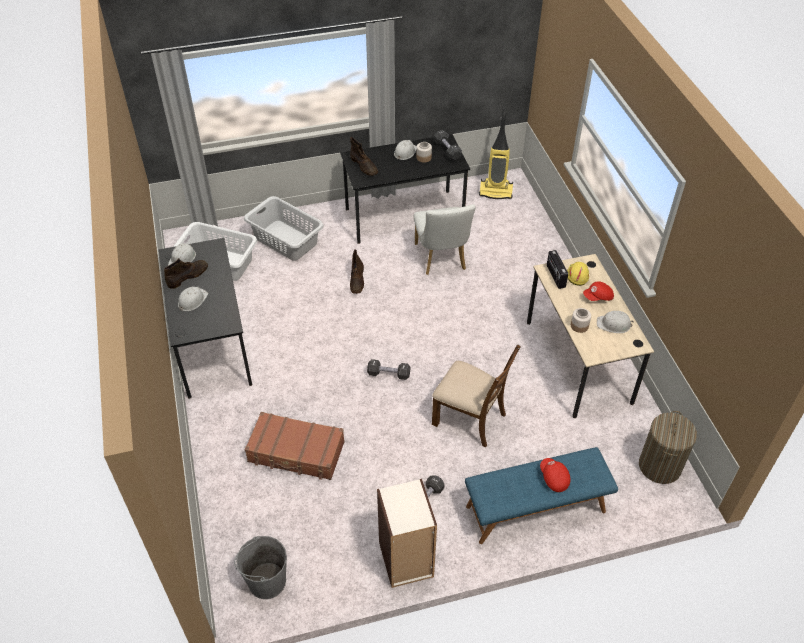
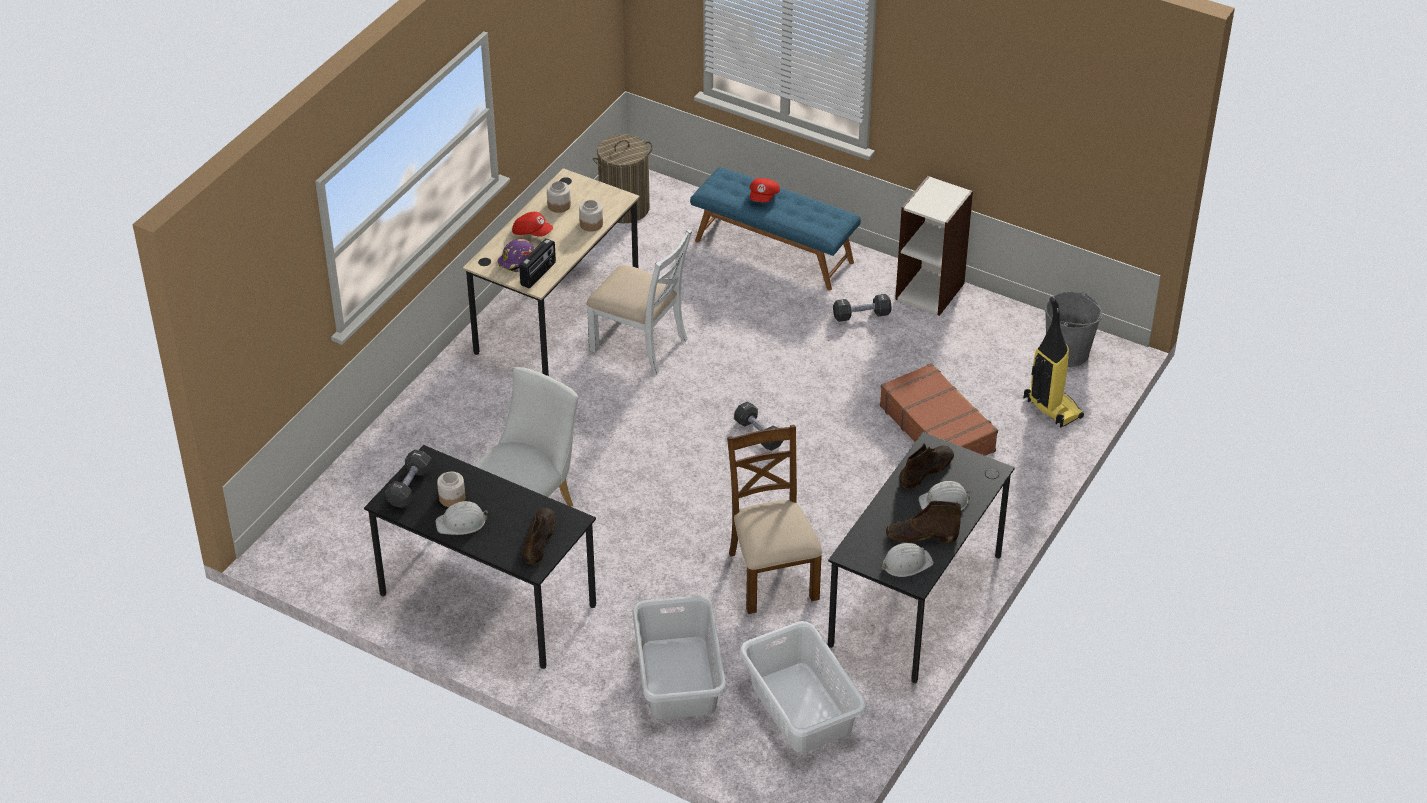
camera: 135 degrees left, 5 degrees down
(357, 281) = (660, 556): brown boot -> brown boot (926, 470)
(470, 419) = (733, 344): brown chair -> brown chair (771, 575)
(496, 191) = (326, 548): vacuum cleaner -> vacuum cleaner (1051, 408)
(516, 379) = (640, 344): none -> white chair
(576, 276) = (517, 261): yellow hard hat -> purple hard hat
(614, 324) = (559, 205): white hard hat -> jar

